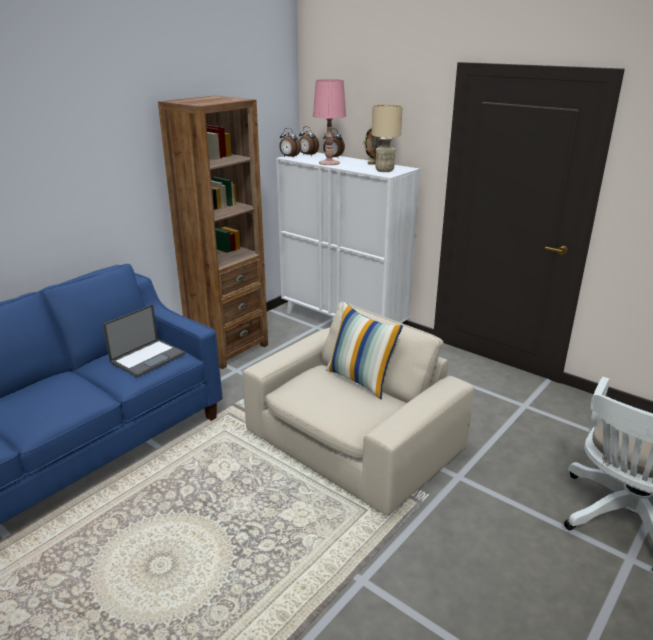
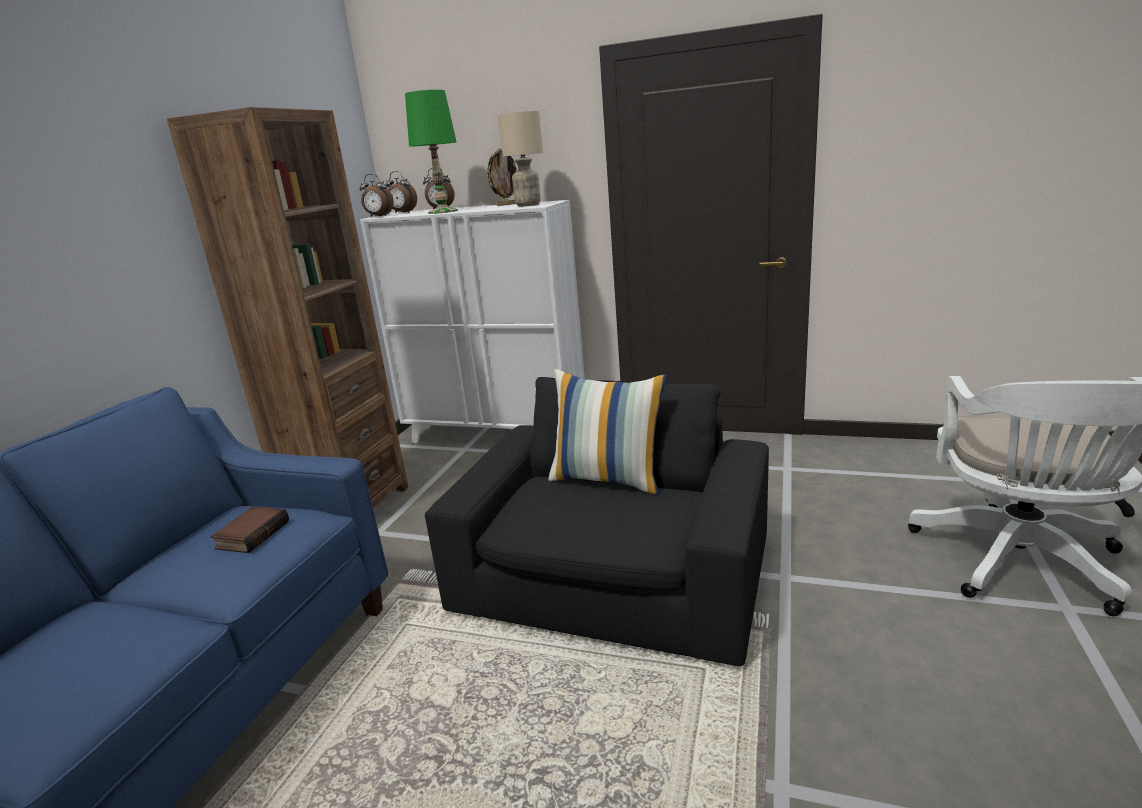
camera: 20 degrees left, 5 degrees down
(148, 358) = (252, 534): laptop -> book
(329, 163) = (442, 212): pink table lamp -> green table lamp
(352, 442) = (613, 577): beige armchair -> black armchair

